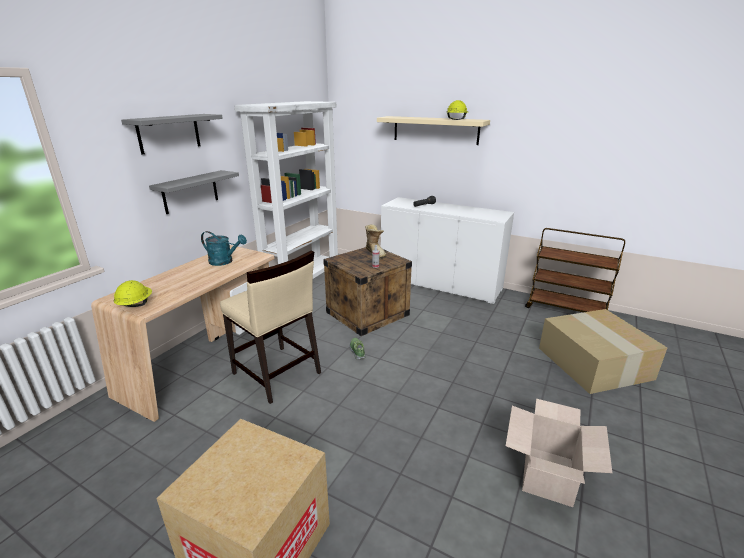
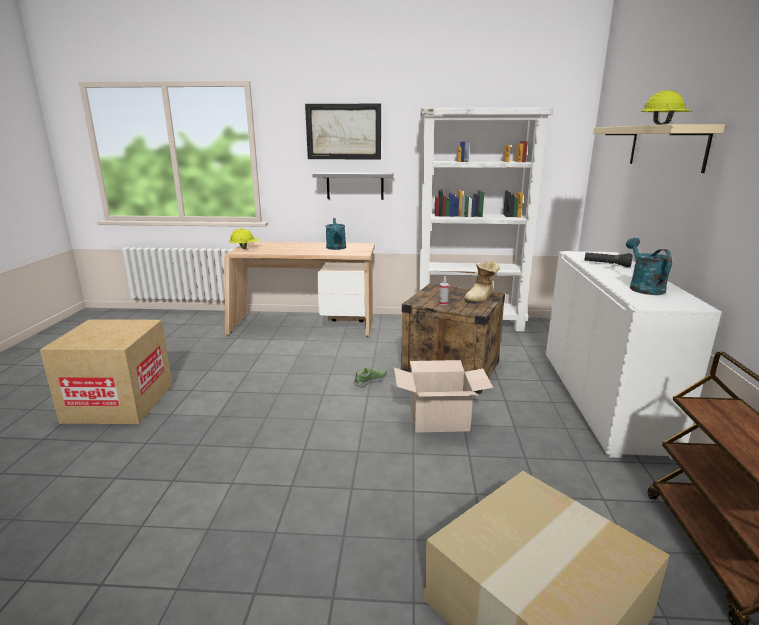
camera: 65 degrees right, 5 degrees down
(169, 133) = (343, 132): grey shelf -> picture
(276, 374) = (305, 356): beige chair -> none
(471, 212) = (643, 287): none -> turquoise watering can
(548, 475) = (215, 553): cardboard box -> cardboard box (439, 420)

